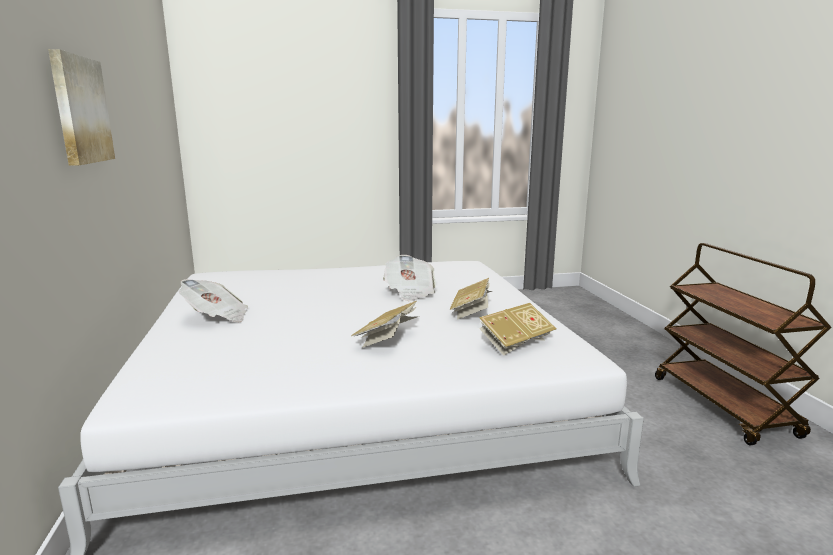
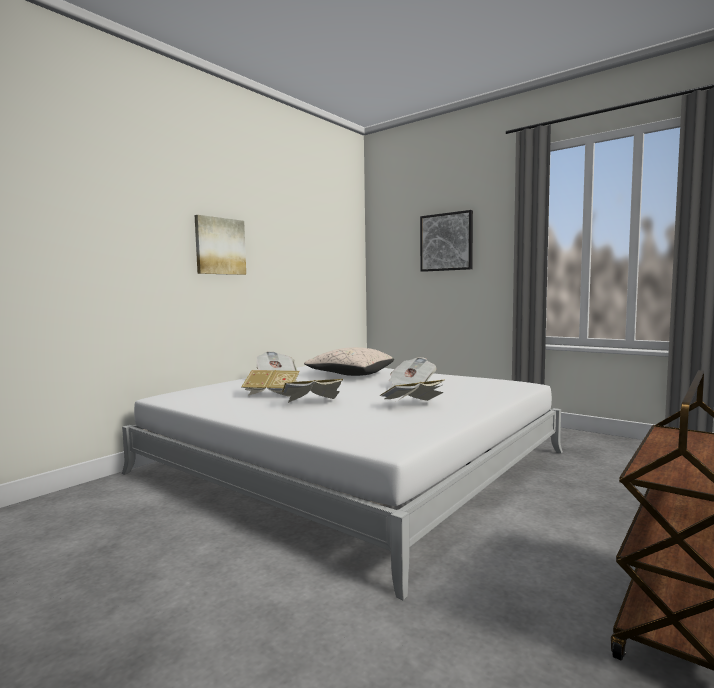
camera: 50 degrees right, 10 degrees down
(293, 289) = (350, 375): none -> beige pillow
(308, 104) = (446, 242): none -> picture
(515, 343) = (377, 426): book -> book (272, 394)

